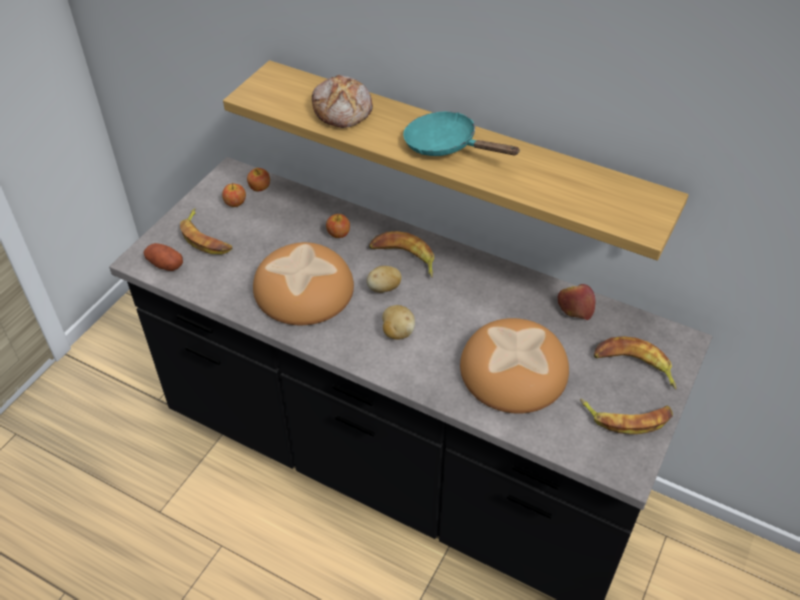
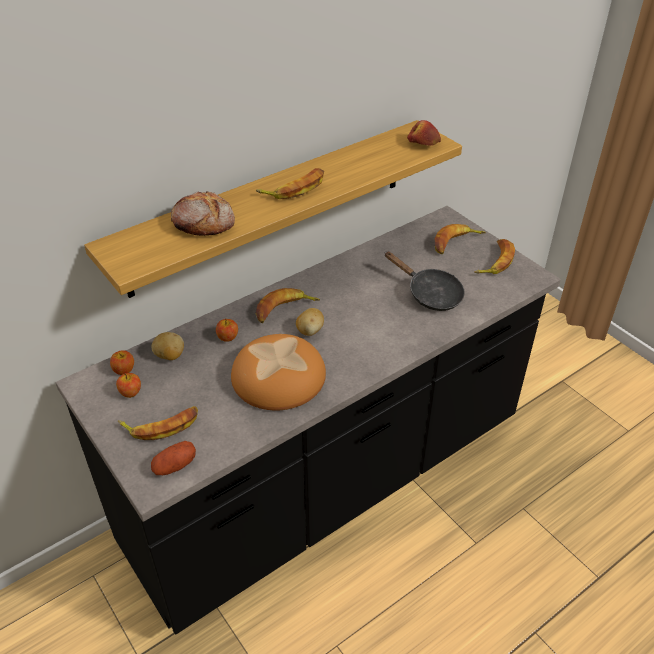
camera: 65 degrees left, 5 degrees down
(397, 332) = (360, 338): potato -> potato (169, 356)
(446, 146) = (295, 188): turquoise frying pan -> banana
(513, 370) = (430, 294): bread -> black frying pan
(575, 307) = (390, 247): apple -> apple (423, 143)

